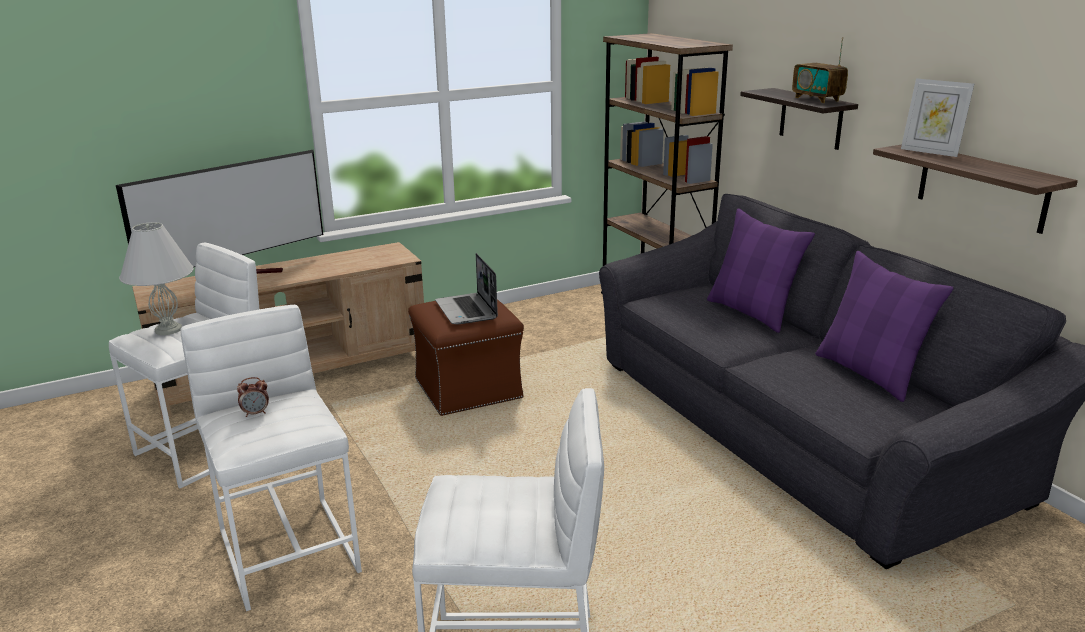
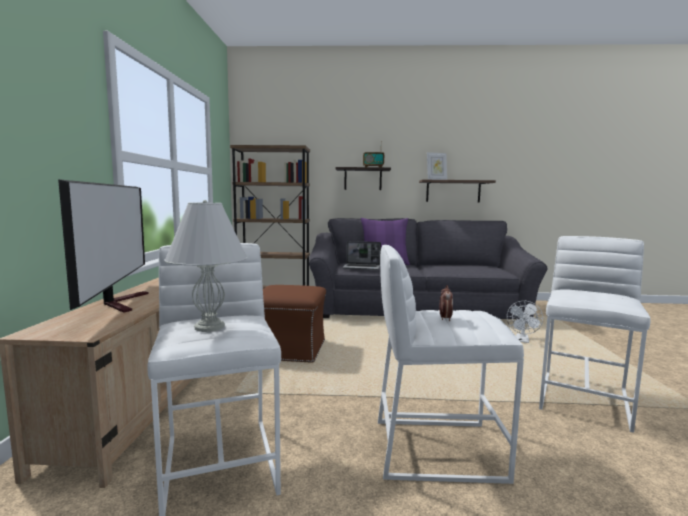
camera: 60 degrees left, 15 degrees down
(467, 310) = (293, 289): laptop -> laptop (362, 267)
(745, 574) = (522, 341): none -> white fan
(869, 373) = (458, 265): purple pillow -> none

